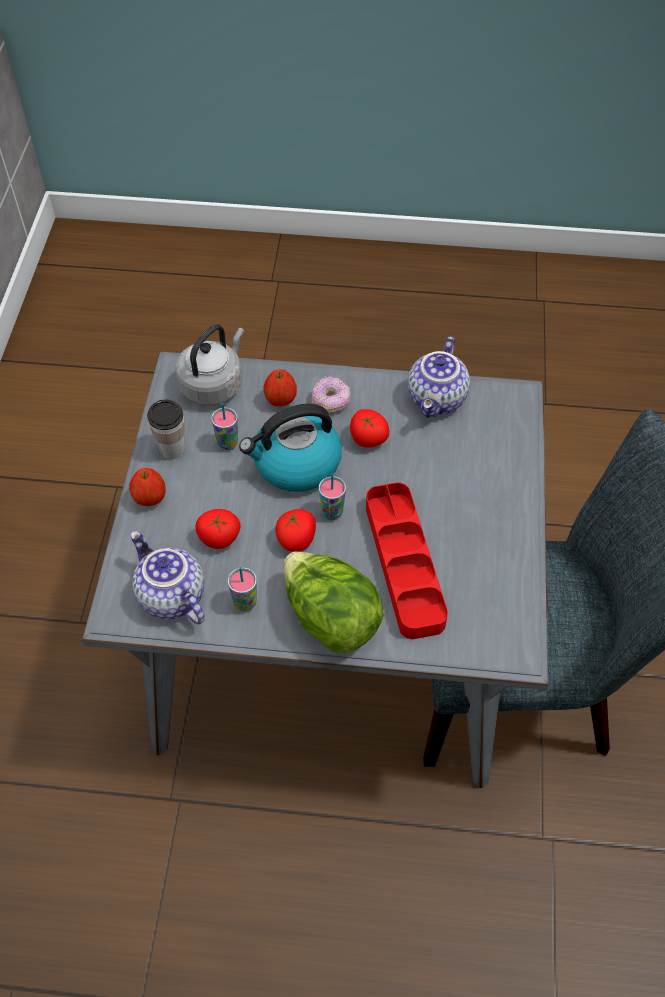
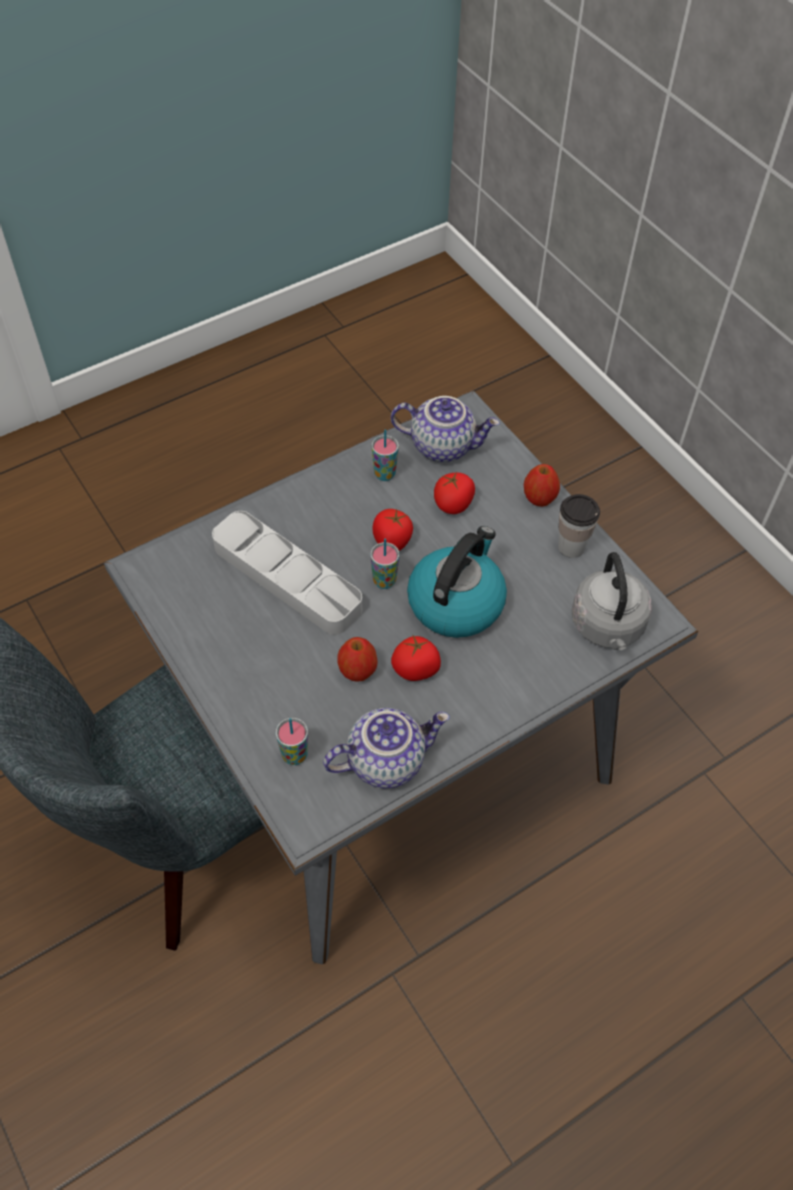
camera: 140 degrees right, 0 degrees up
(227, 443) = (532, 581): cup -> cup (294, 755)
(280, 400) = (532, 653): apple -> apple (358, 670)
(330, 618) = (310, 502): lettuce -> none
(331, 401) = (486, 685): donut -> none
(404, 563) = (287, 577): red tray -> grey tray
(438, 400) = (386, 759): teapot -> teapot turned 90 degrees clockwise

